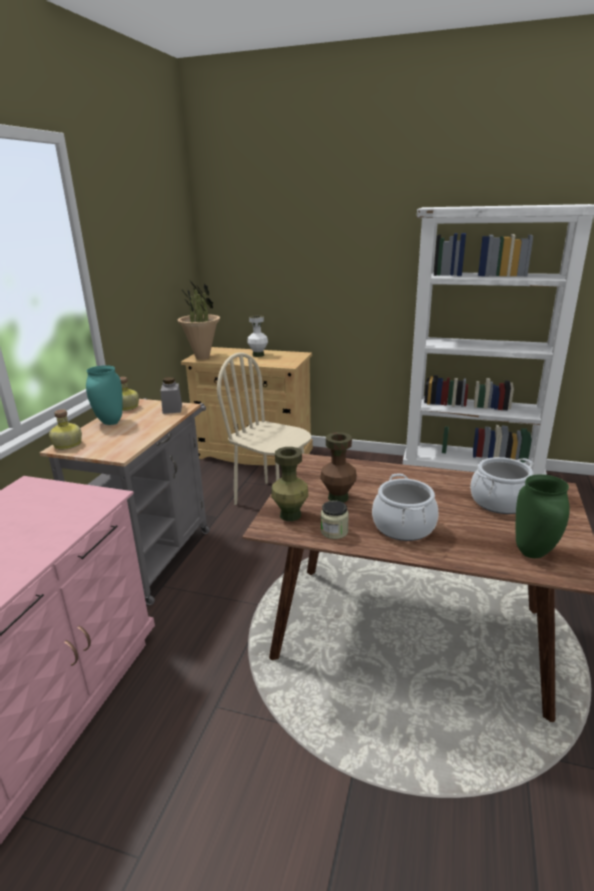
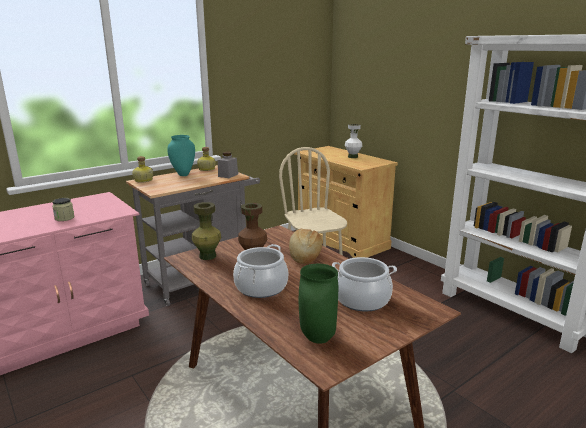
camera: 35 degrees right, 5 degrees down
(202, 357) = (312, 152): potted plant -> none
(334, 531) = (214, 273): jar -> jar (64, 218)
(381, 478) = (304, 255): none -> bread

